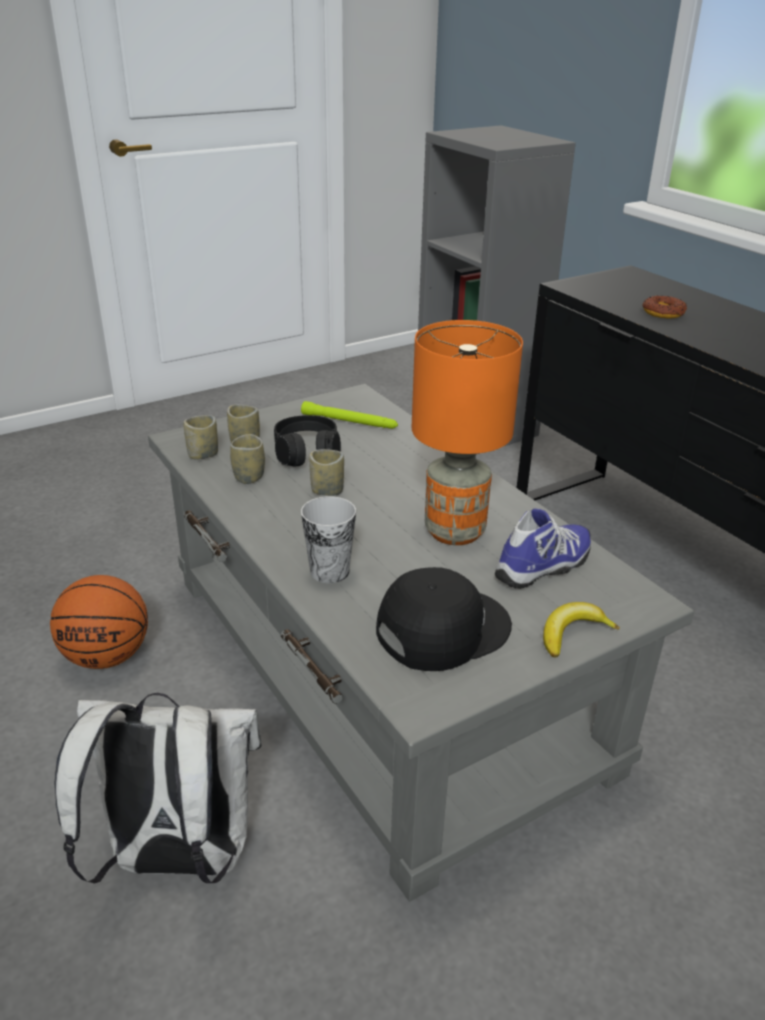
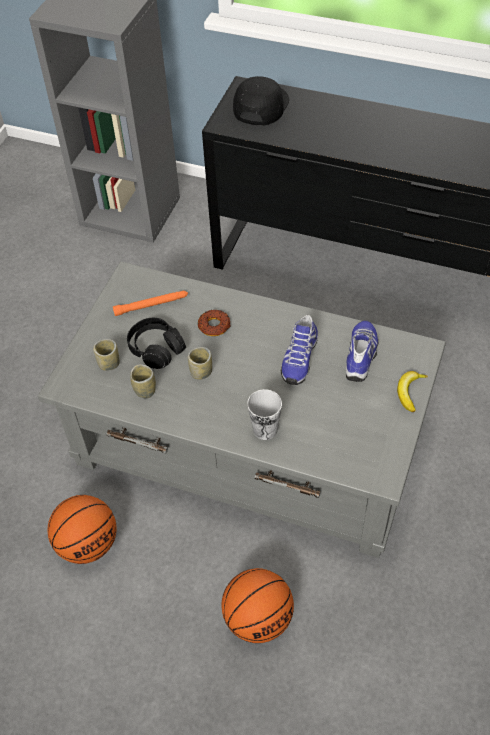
camera: 35 degrees left, 20 degrees up
(176, 859) = (258, 619): white backpack -> basketball
(203, 454) = (95, 390): cup -> none
(349, 422) = (151, 305): green flashlight -> orange flashlight
(441, 628) = (352, 429): black cap -> black cap (260, 105)
(456, 532) = (298, 359): orange table lamp -> shoe
(663, 313) = (303, 129): donut -> donut (214, 326)

